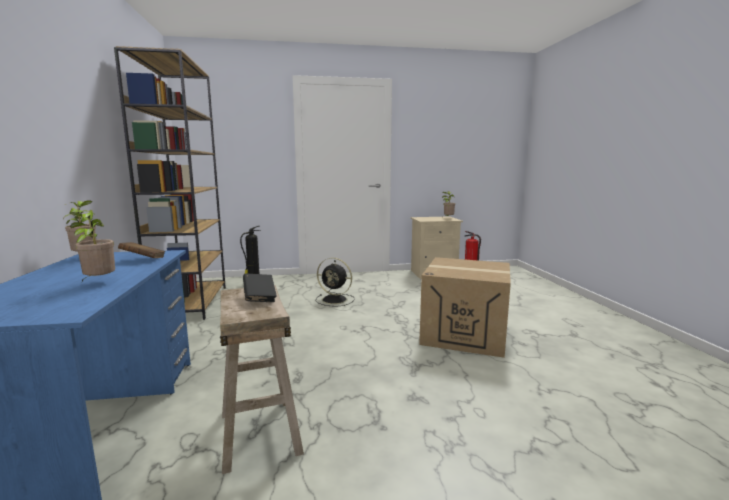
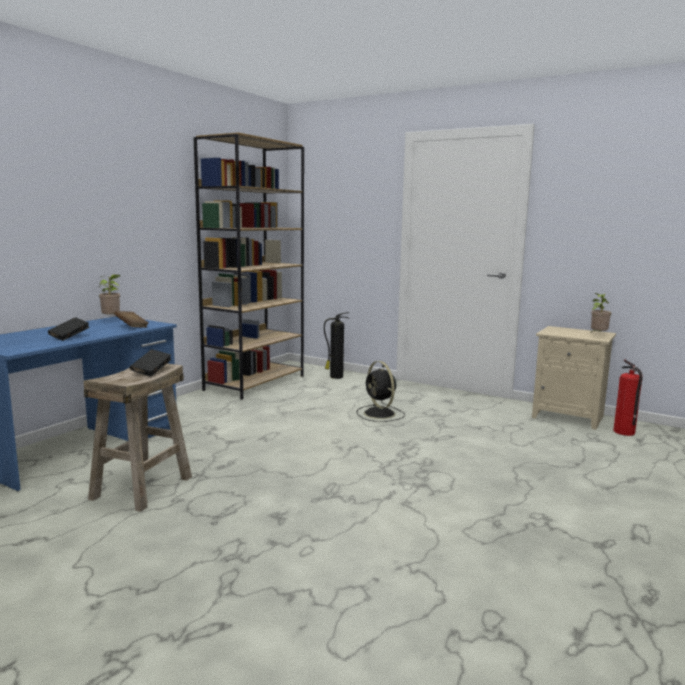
camera: 40 degrees right, 0 degrees up
(99, 282) = (69, 337): potted plant -> black book
(464, 334) = (446, 489): cardboard box -> none

